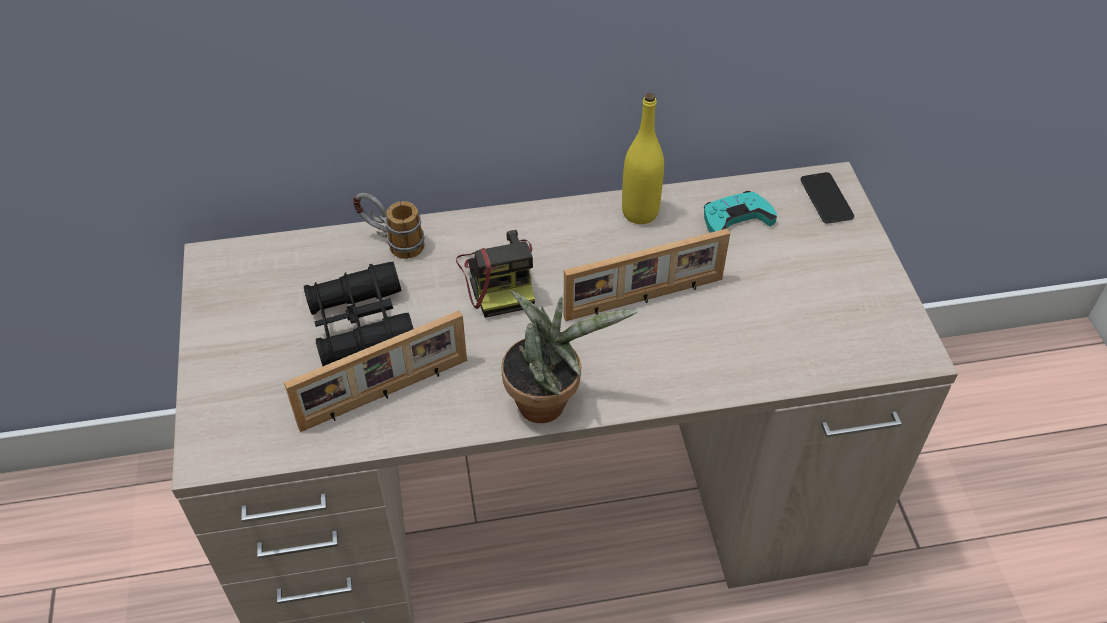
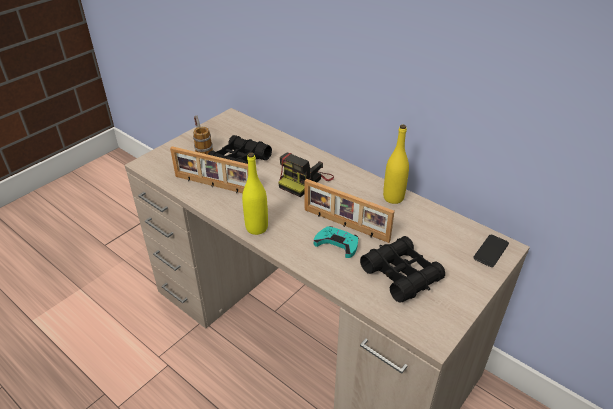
camera: 50 degrees right, 10 degrees down
(391, 242) = (288, 146): mug -> mug (202, 146)
(548, 401) = (256, 228): potted plant -> yellow bottle
(736, 219) = (432, 228): turquoise game controller -> turquoise game controller (337, 244)
(790, 308) = (401, 274): none -> black binoculars

